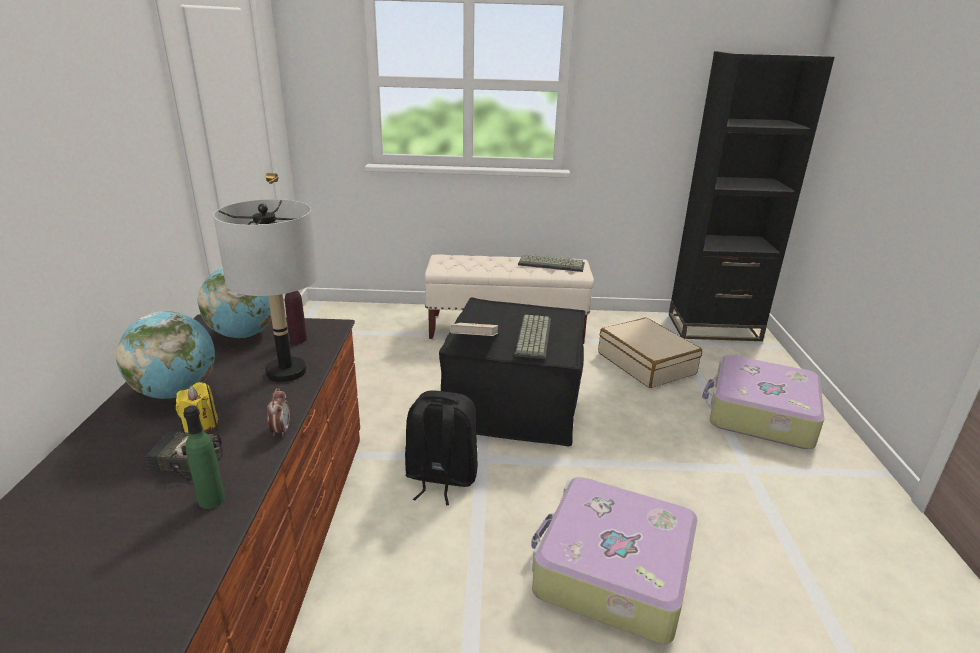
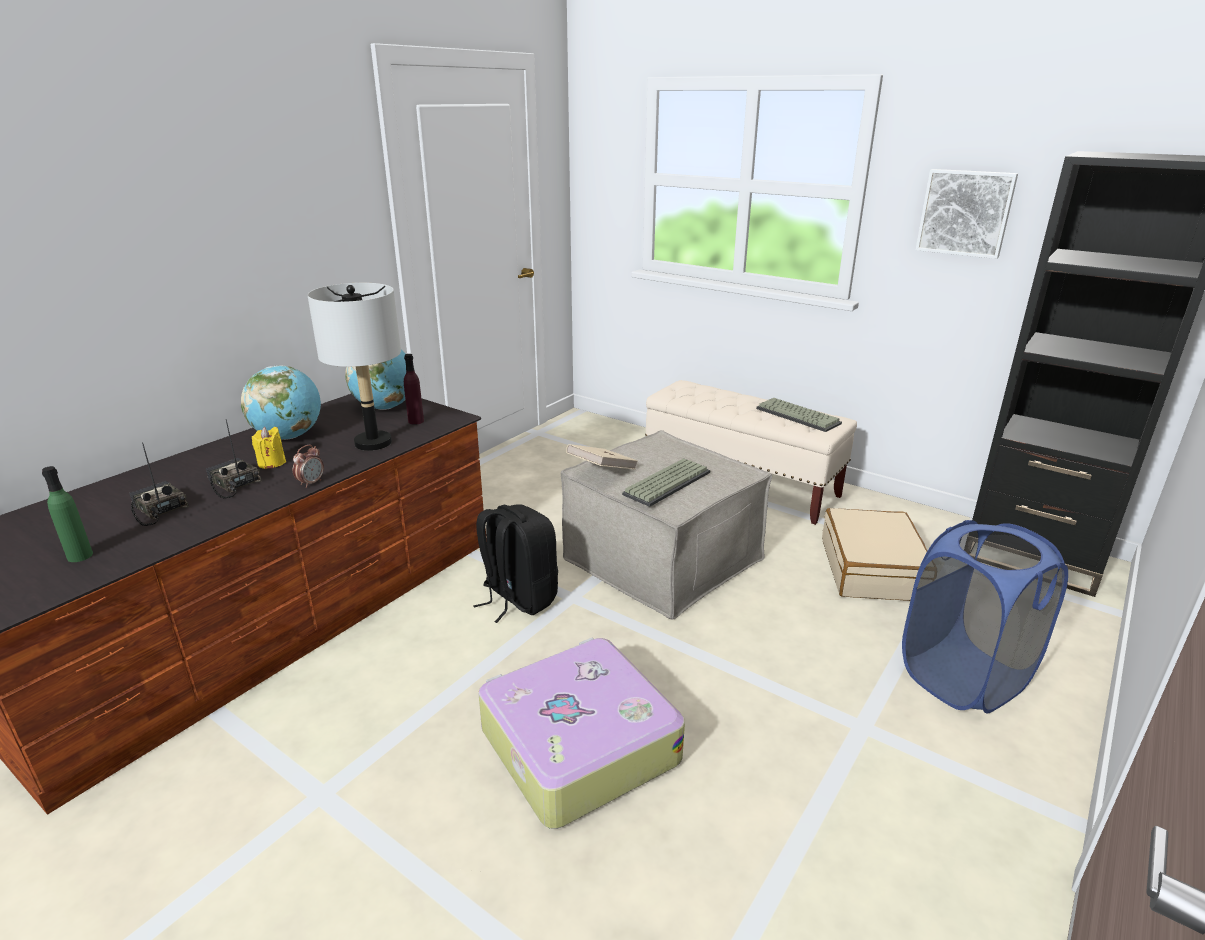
camera: 35 degrees right, 0 degrees up
(128, 525) = (157, 509): none -> radio
(211, 500) = (214, 512): green bottle -> green bottle (80, 556)
(514, 403) = (663, 559): black ottoman -> beige ottoman
(643, 97) = (965, 213): none -> picture
(759, 414) = (963, 677): suitcase -> blue laundry basket

